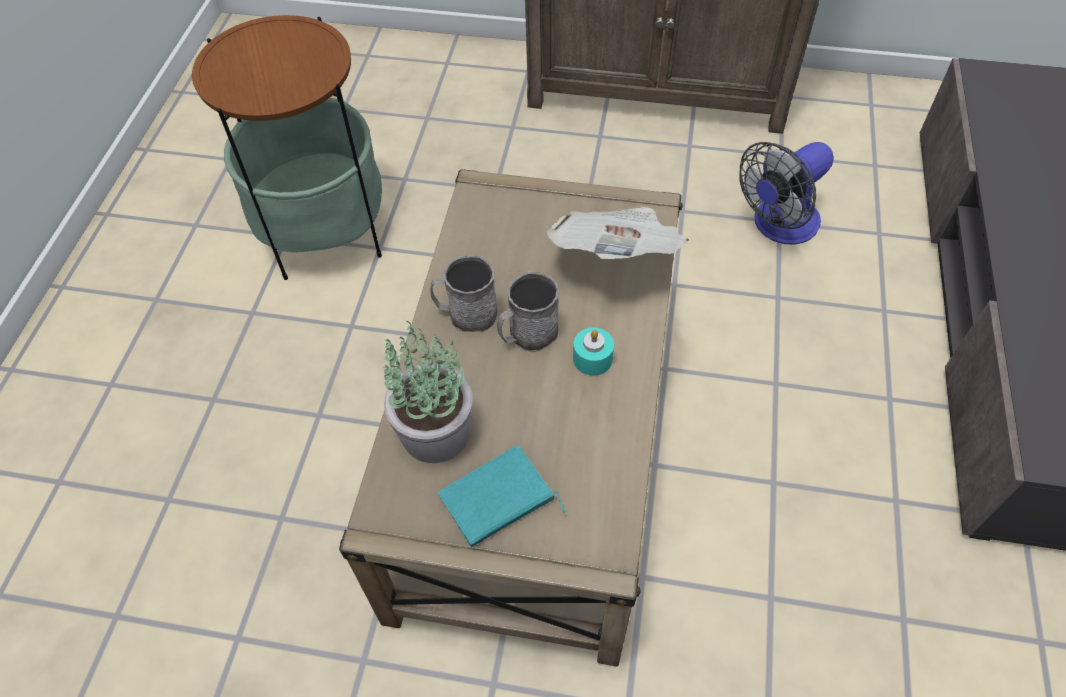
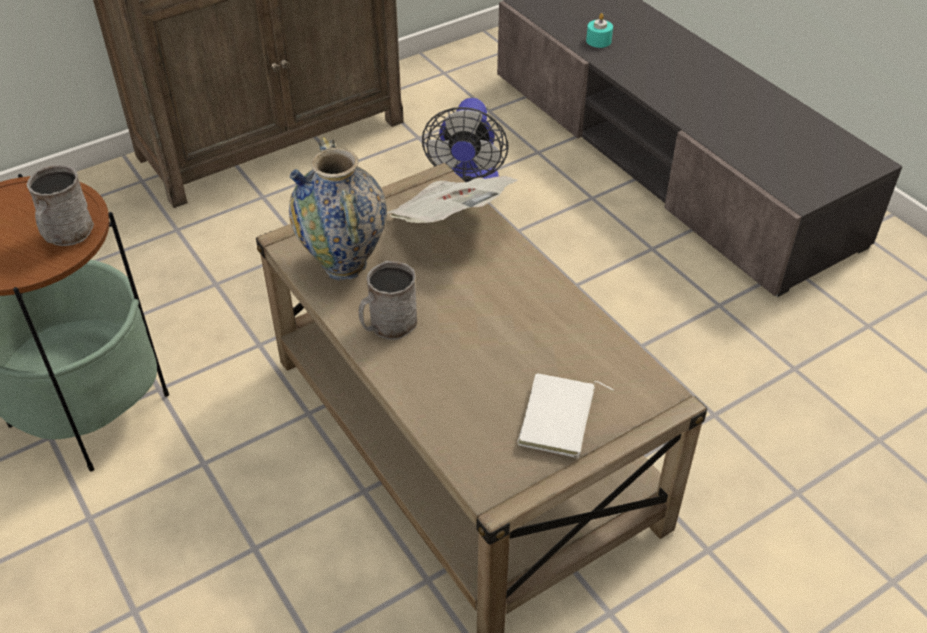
camera: 45 degrees left, 10 degrees down
(434, 432) = (462, 413): potted plant -> none
(494, 236) = (344, 264): none -> vase
(498, 501) = (560, 419): turquoise book -> white book
(527, 335) = (450, 310): grey mug -> grey mug (66, 235)
(592, 358) = (512, 295): turquoise candle -> turquoise candle (598, 41)

